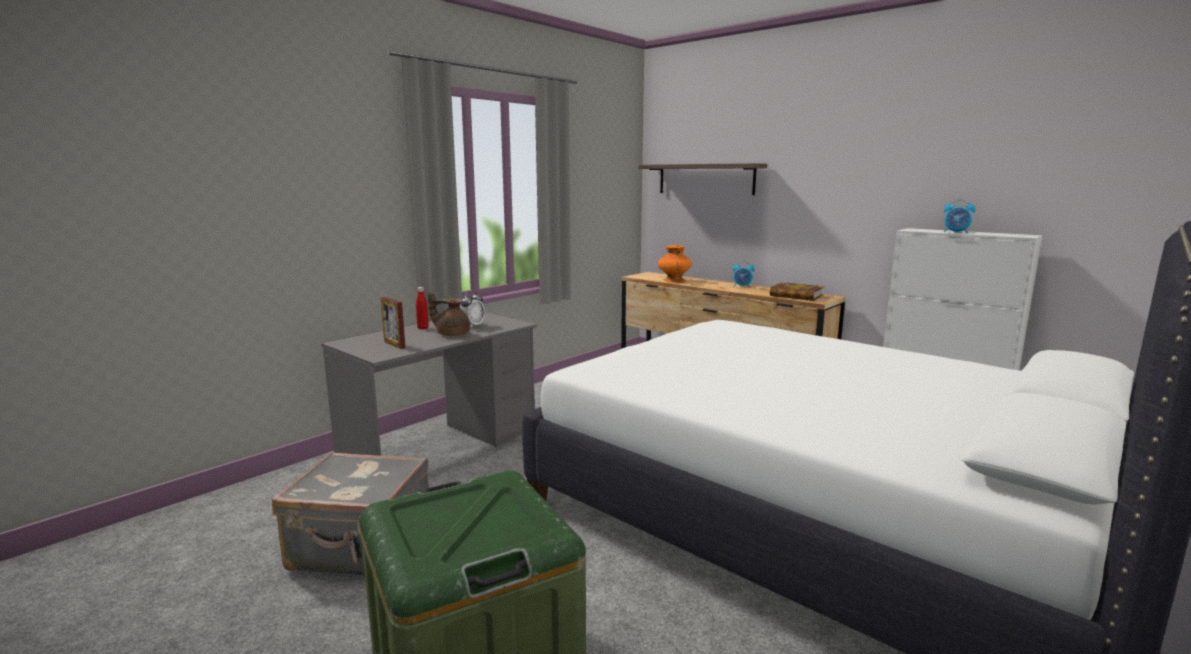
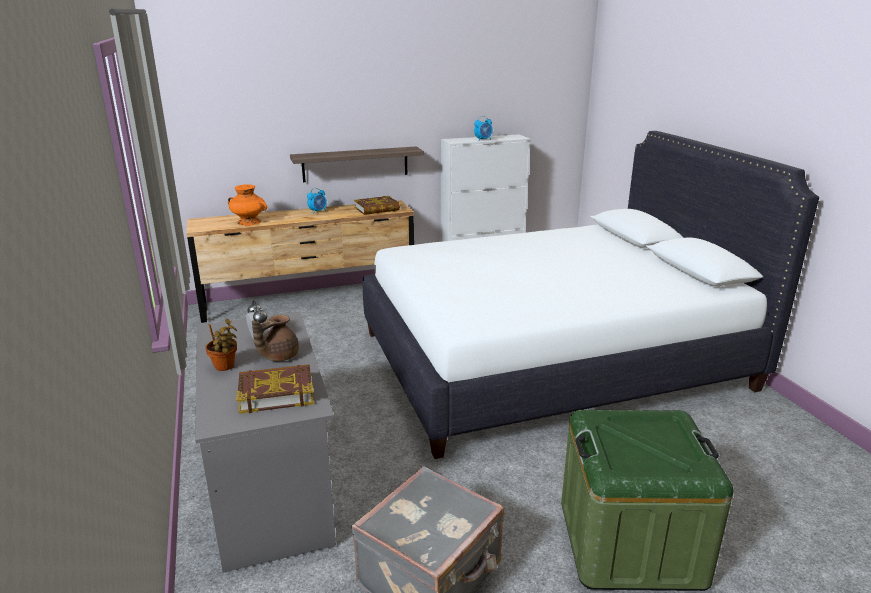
camera: 60 degrees left, 10 degrees up
(394, 345) = (276, 393): picture frame -> book
(423, 328) = (225, 367): red bottle -> potted plant
(705, 179) = (246, 109): shelf -> shelf (355, 164)

